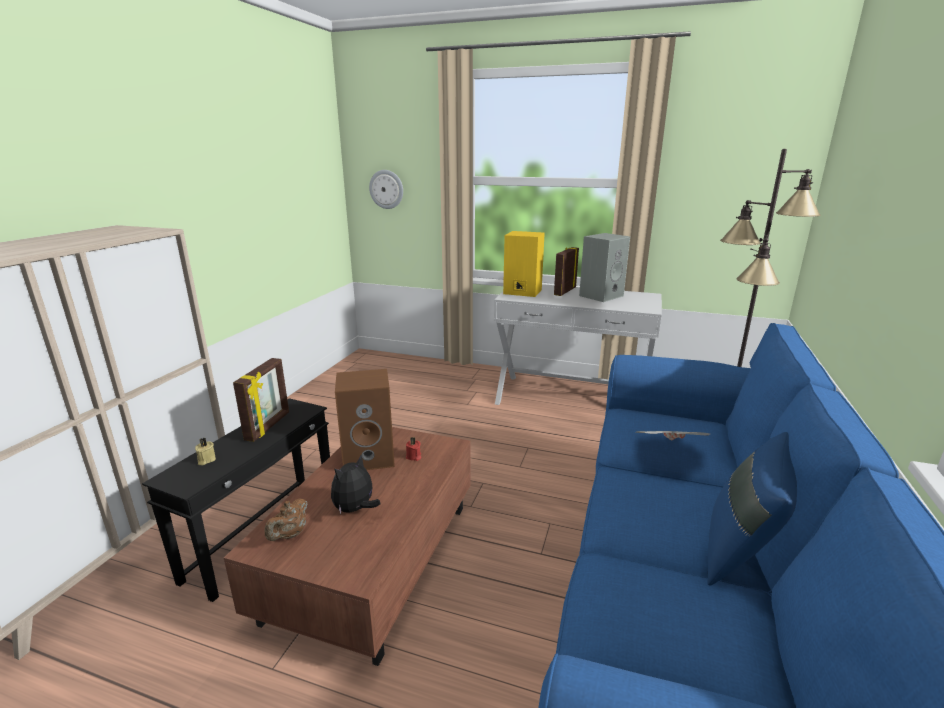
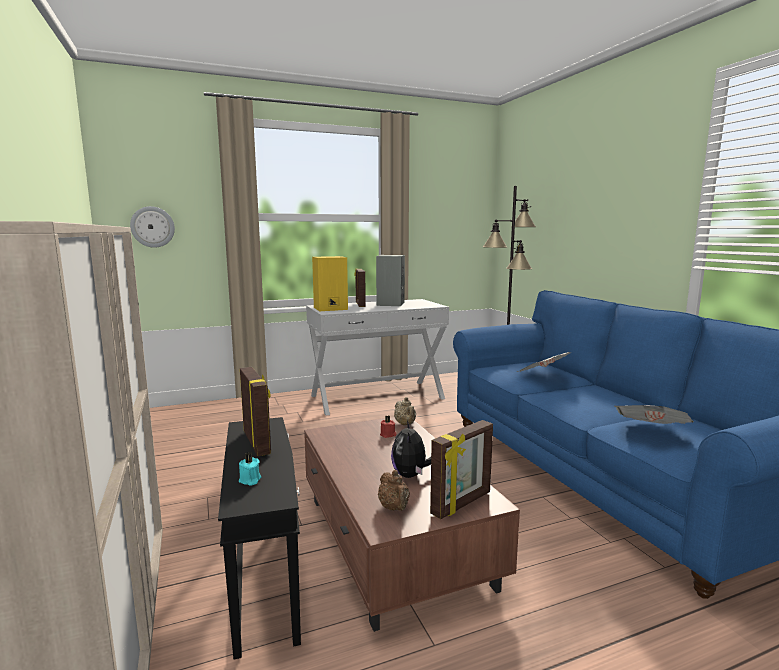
camera: 40 degrees left, 10 degrees down
(206, 460) = (250, 480): beige candle -> turquoise candle
(338, 562) = (462, 504): none -> picture frame
(370, 456) = (355, 446): brown speaker -> none
(447, 451) = (405, 424): none -> beige teapot
(627, 602) = (650, 433): none -> newspaper
(739, 553) = (643, 403): blue pillow -> none

